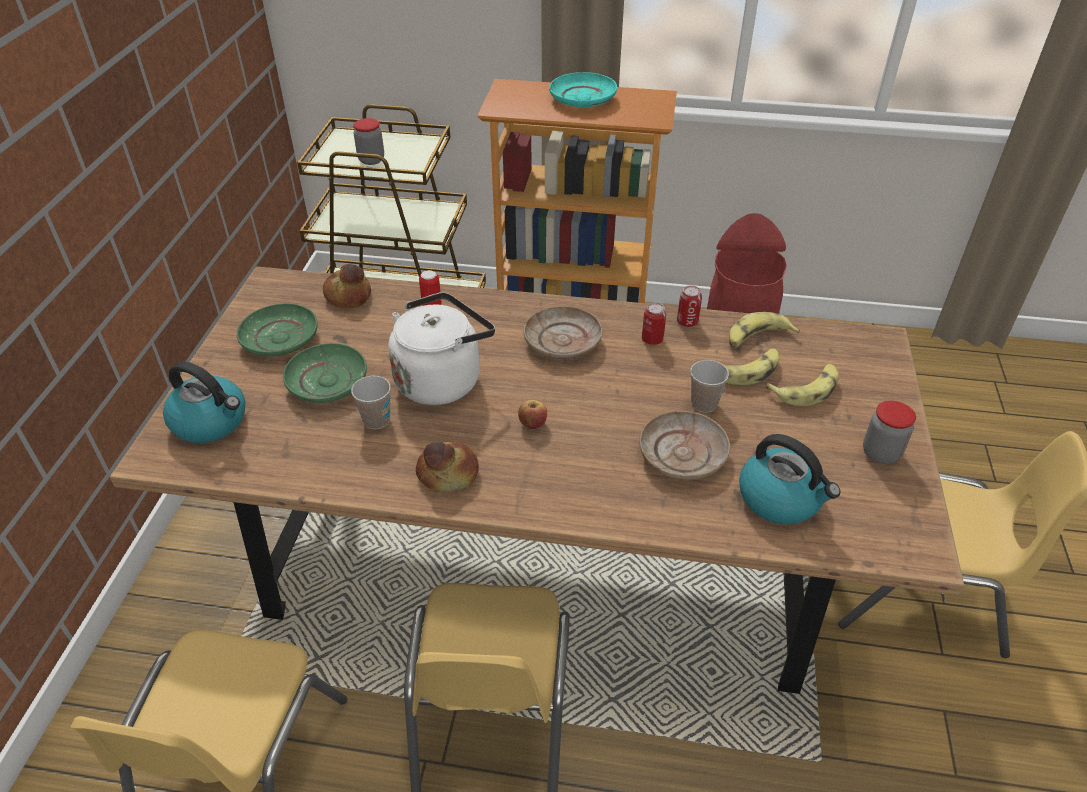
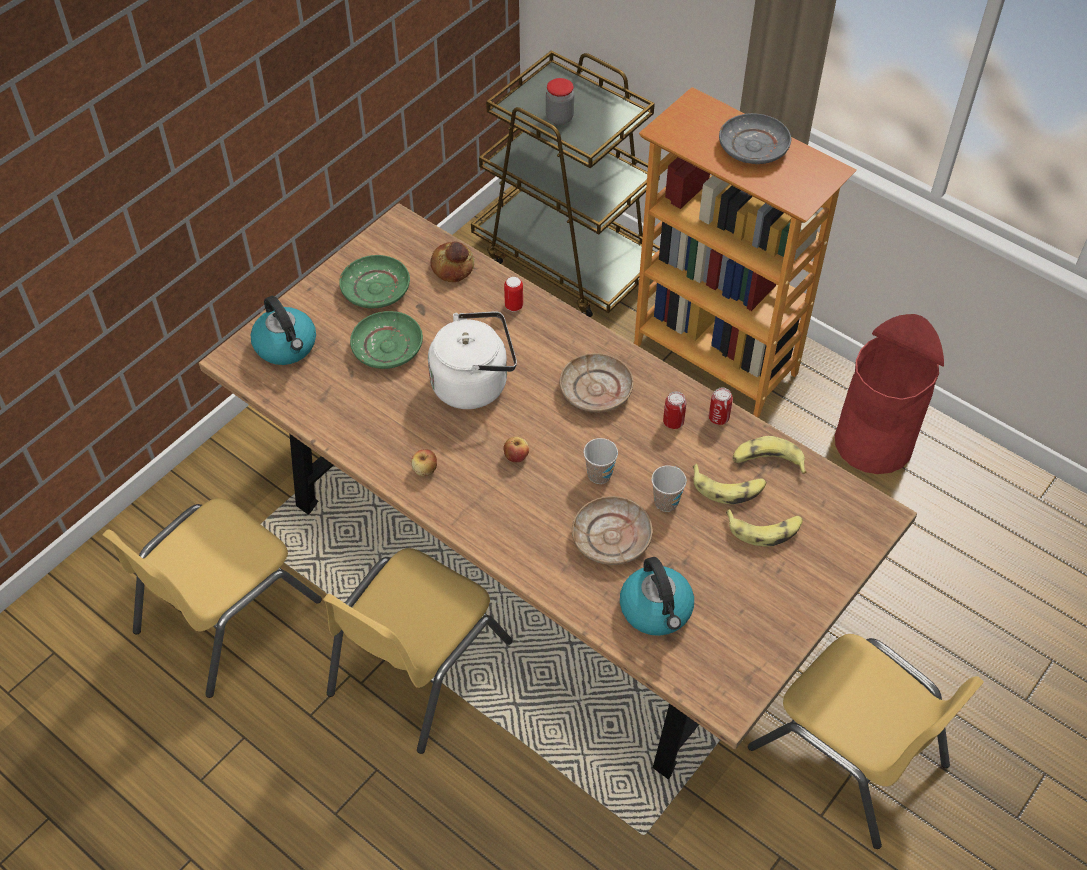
camera: 30 degrees right, 10 degrees up
(376, 420) = (402, 399): cup -> cup (599, 475)
(448, 474) = (425, 470): bread -> apple
(583, 99) = (753, 147): turquoise plate -> grey plate
(881, 453) = (774, 613): jar -> none

